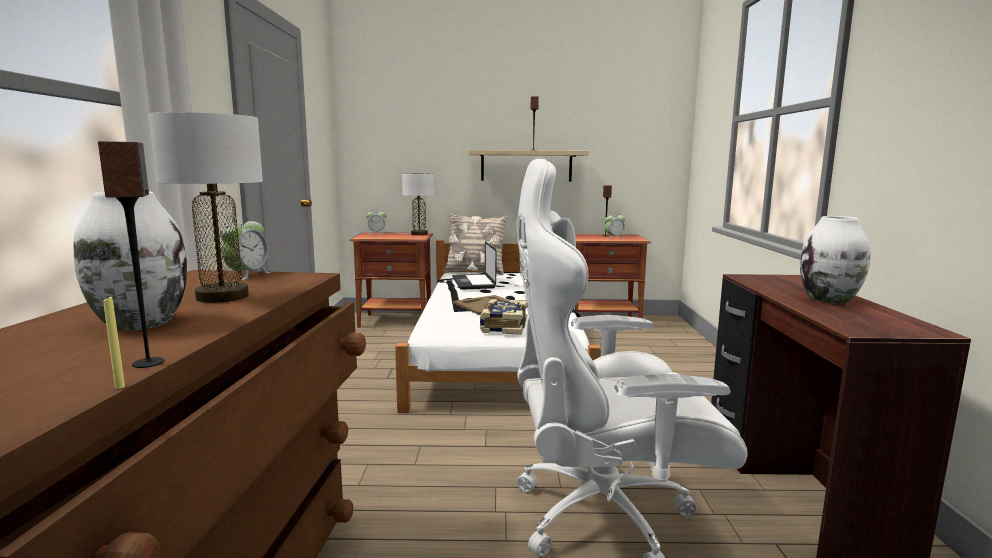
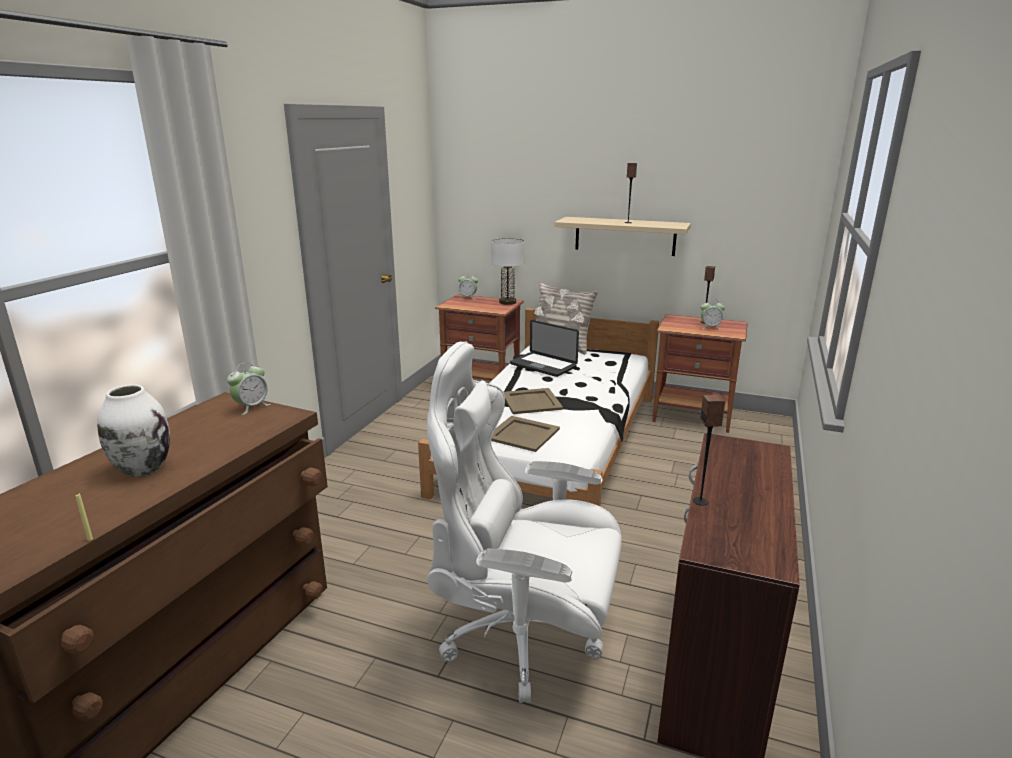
camera: 20 degrees right, 10 degrees up
(149, 363) = (118, 517): speaker -> speaker (700, 501)
(222, 296) = (212, 439): table lamp -> none
(473, 283) = (543, 365): laptop -> laptop turned 60 degrees counterclockwise
(503, 326) = (523, 434): book -> beige tray
(829, 300) = (750, 497): white vase -> none

